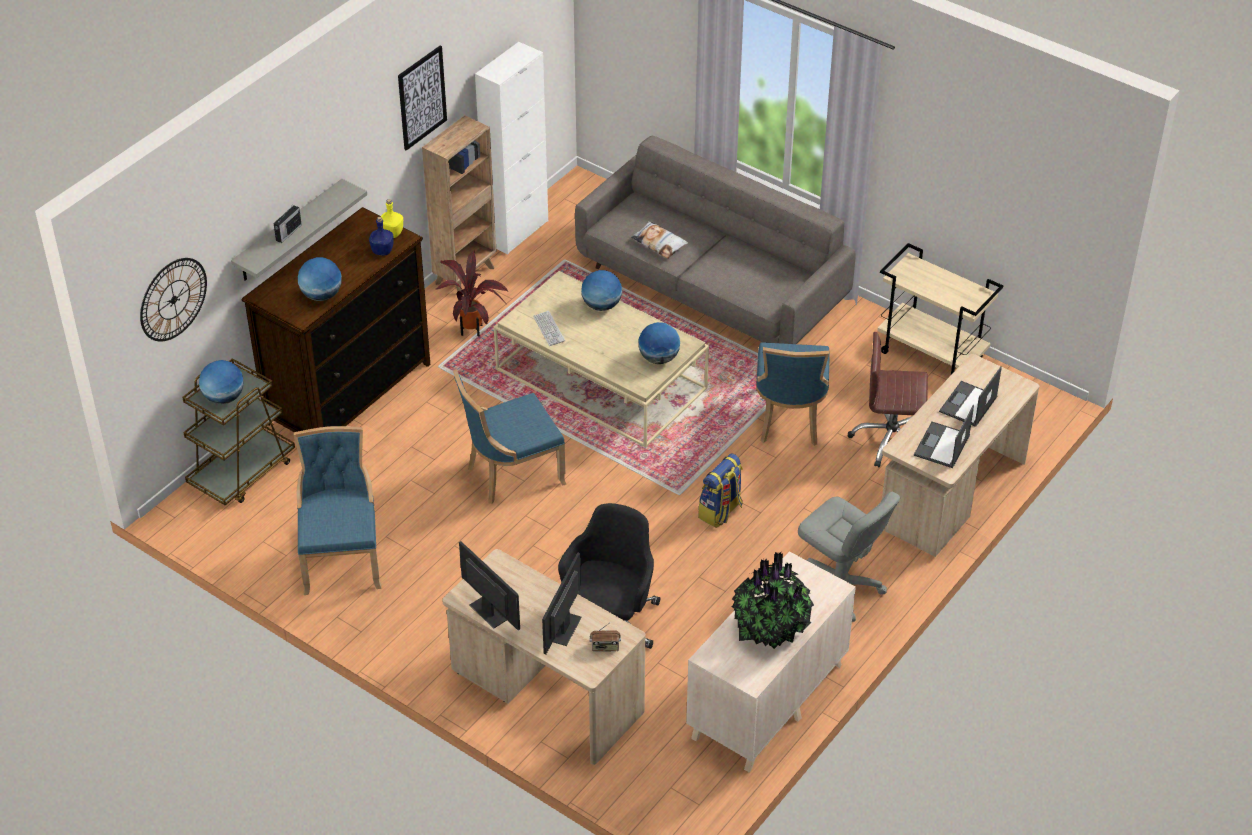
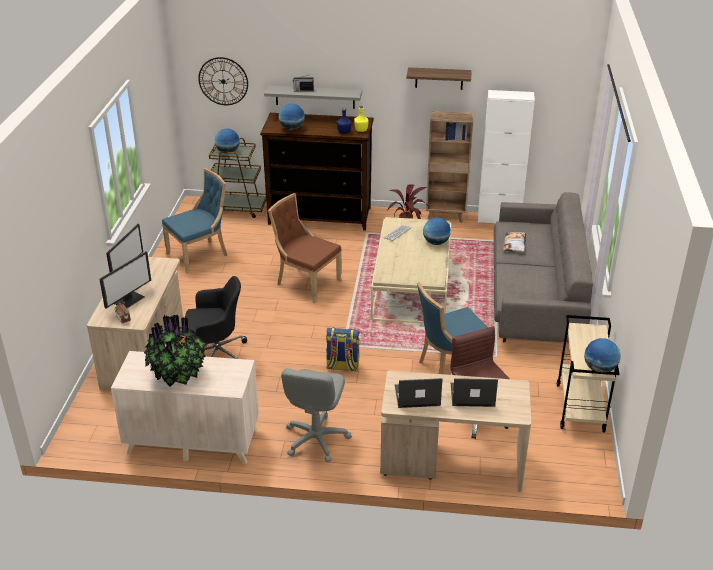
camera: 60 degrees right, 10 degrees down
(422, 97) = (439, 78): picture -> shelf
(511, 474) = (306, 283): blue chair -> brown chair
(563, 629) = (129, 300): monitor -> monitor turned 135 degrees clockwise
(659, 358) = (412, 276): globe -> globe (599, 369)

